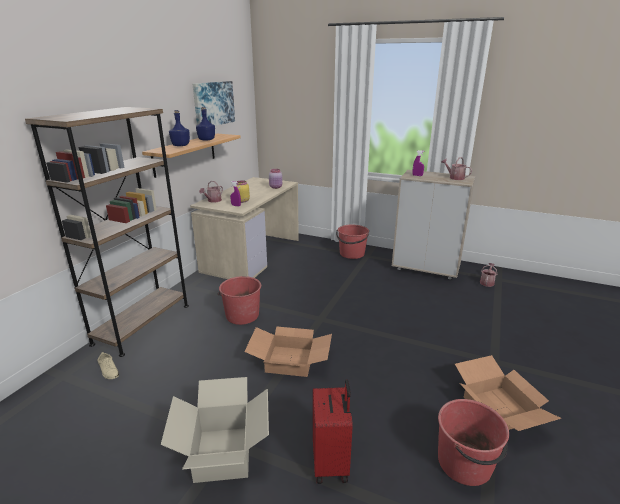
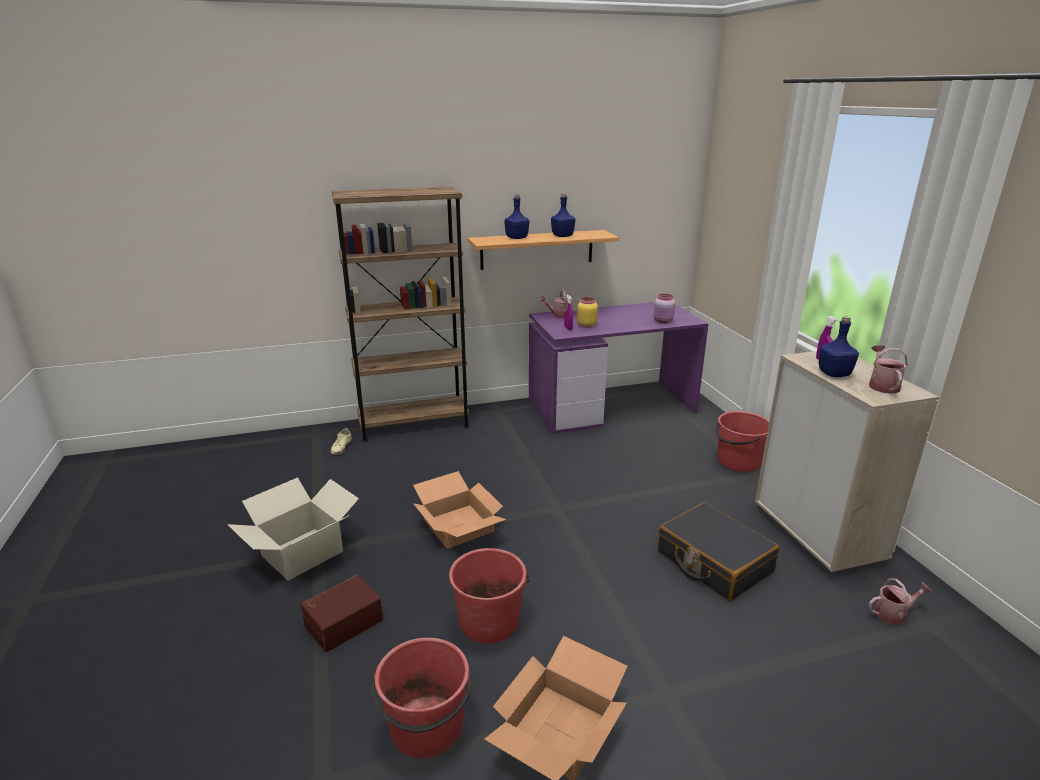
camera: 50 degrees right, 0 degrees up
(213, 104) = (604, 190): picture -> none
(242, 315) = (494, 461): red bucket -> red bucket (489, 620)
(252, 254) = (611, 406): beige desk -> purple desk
(331, 463) = (343, 622): red suitcase -> brown storage box
(417, 300) = (713, 562): none -> black suitcase
(433, 179) = (834, 374): none -> blue bottle

